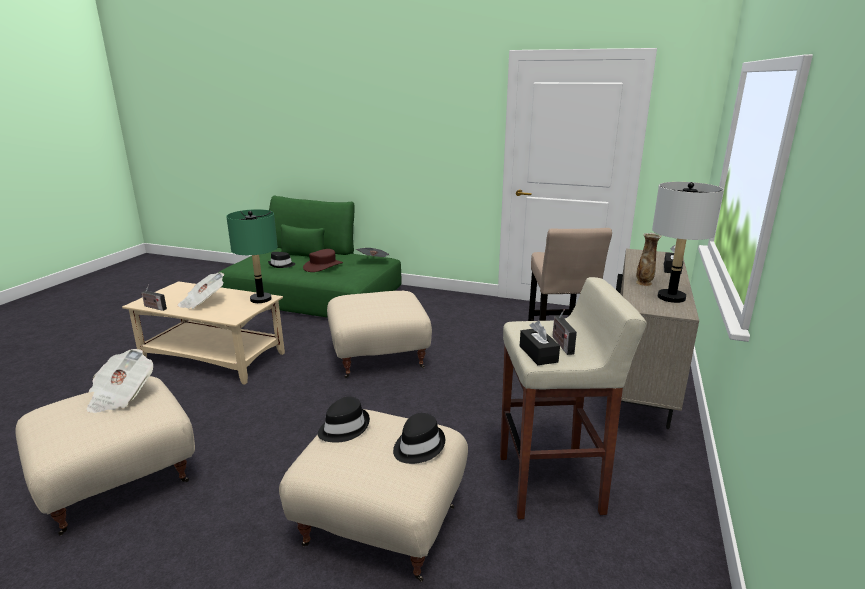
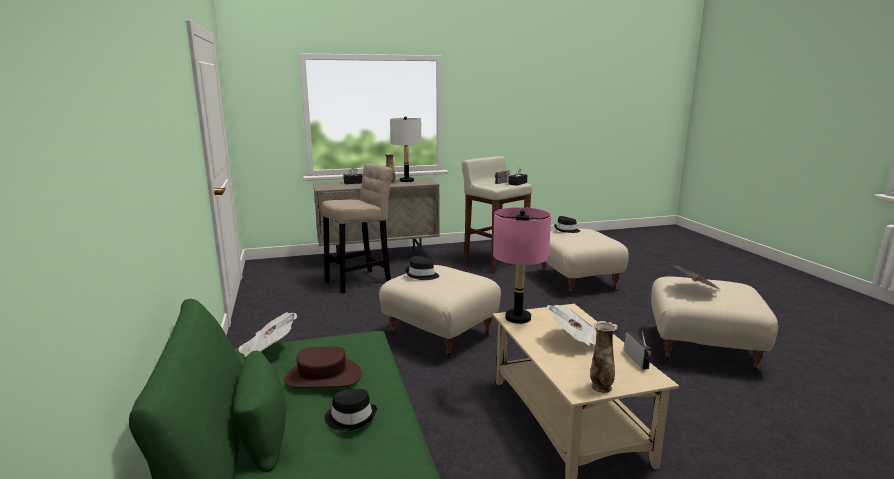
camera: 125 degrees left, 5 degrees down
(168, 290) = (600, 387): none -> vase
(261, 299) = (518, 318): green table lamp -> pink table lamp
(343, 427) = (585, 241): black hat -> black hat (422, 275)

